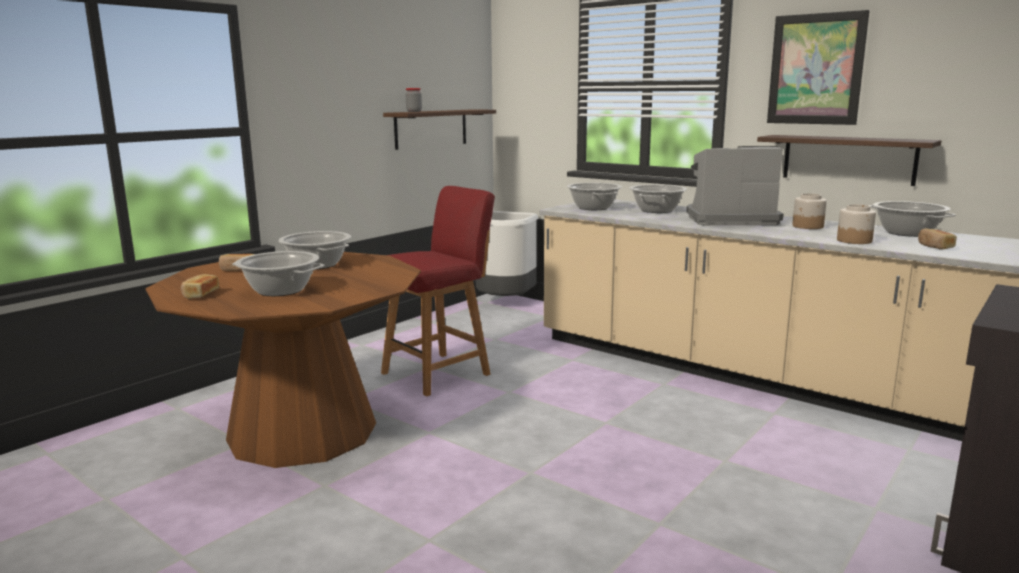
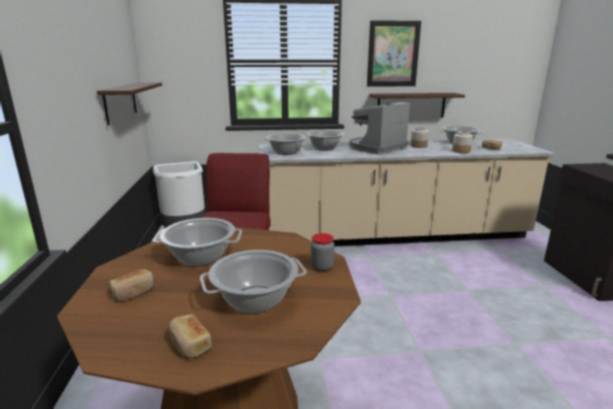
camera: 45 degrees left, 5 degrees up
(414, 111) = (120, 88): jar -> jar (322, 267)

